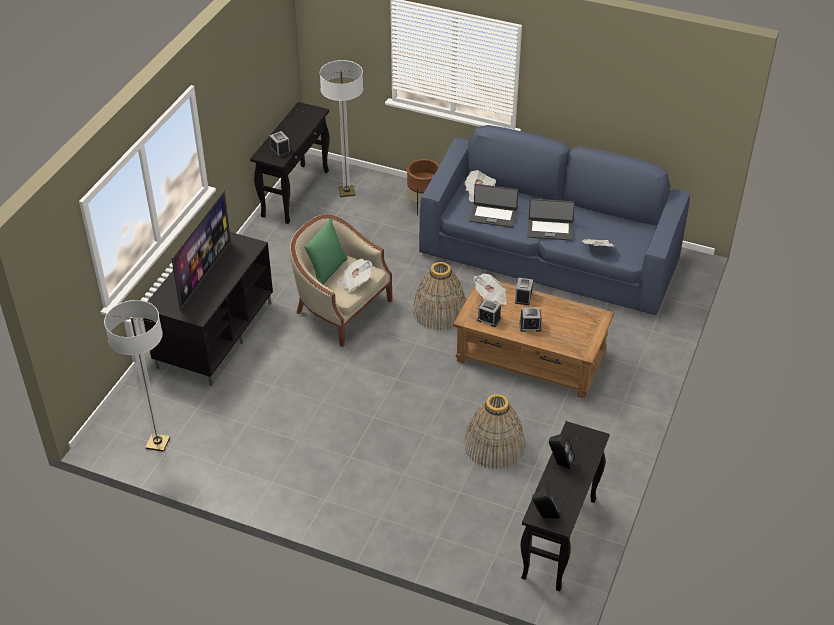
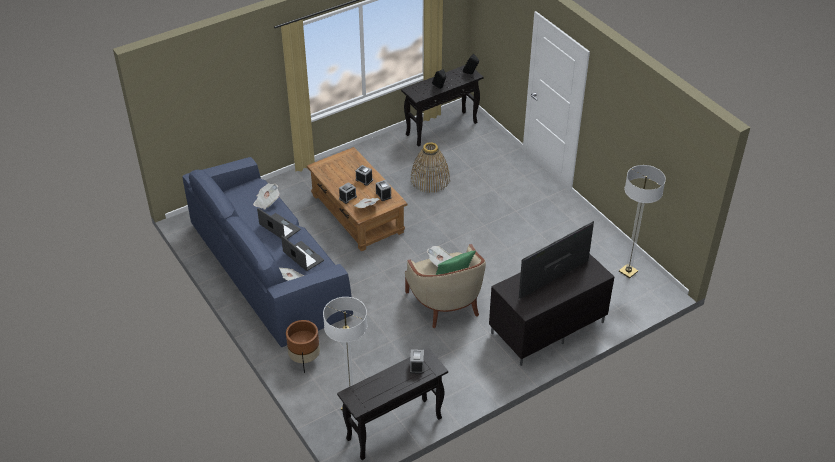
camera: 145 degrees left, 0 degrees up
(440, 311) = (381, 268): basket -> none

